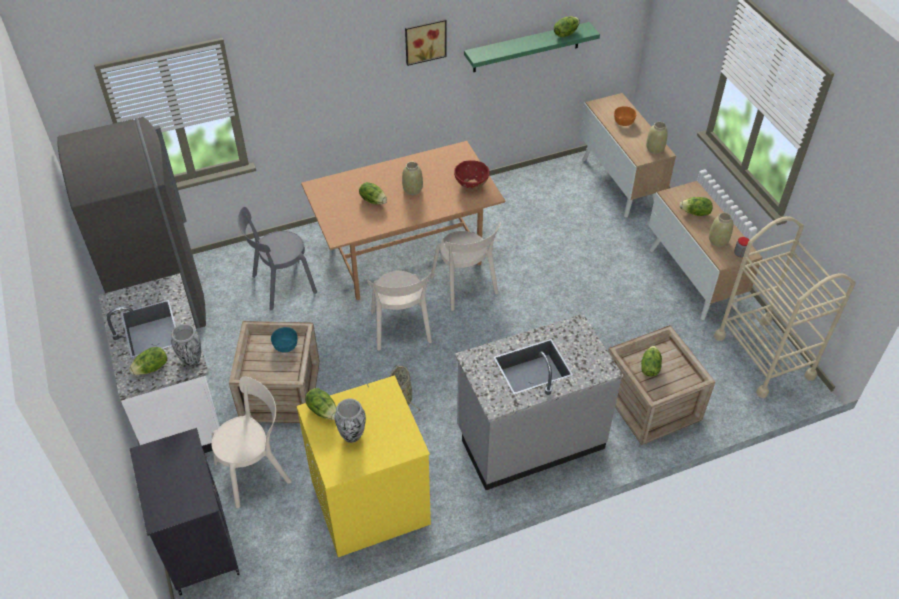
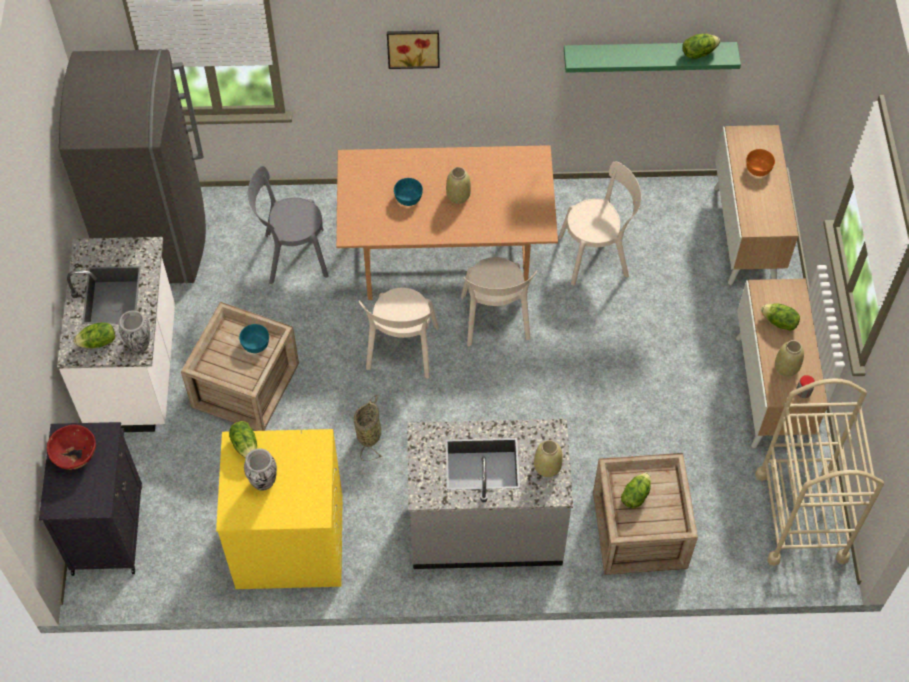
camera: 20 degrees right, 10 degrees up
(256, 470) = (189, 468): beige chair -> beige chair (597, 256)
(373, 200) = (408, 197): lettuce -> turquoise bowl
(425, 40) = (513, 28): picture -> picture (413, 47)
(471, 184) = (528, 208): red bowl -> red bowl (75, 456)
(655, 149) = (777, 219): beige vase -> beige vase (547, 467)

